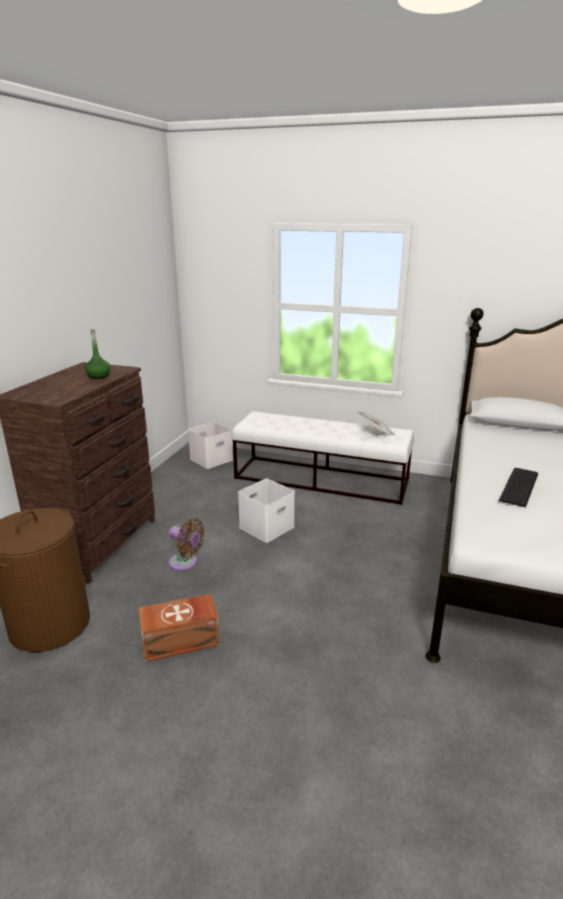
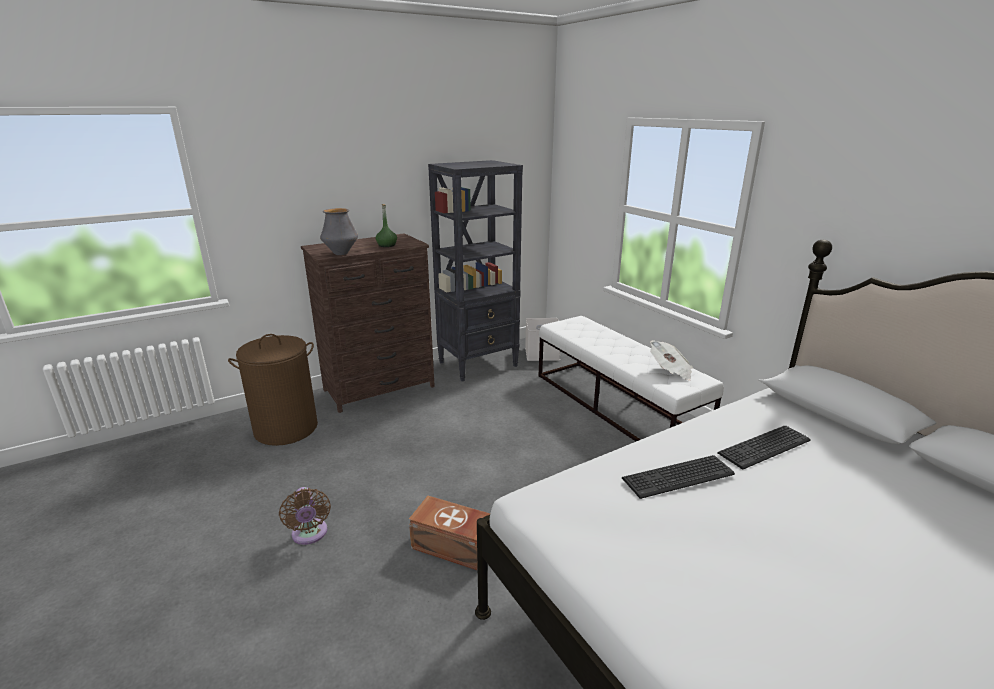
camera: 40 degrees right, 0 degrees up
(70, 394) = (341, 253): none -> vase
(168, 486) = (479, 364): none -> black bookcase
(181, 641) = (334, 481): brown storage box -> brown storage box (453, 547)
(185, 563) = (411, 427): brown fan -> brown fan (310, 535)
(266, 526) = (508, 426): white storage box -> none
(523, 454) = (767, 447): none -> keyboard

